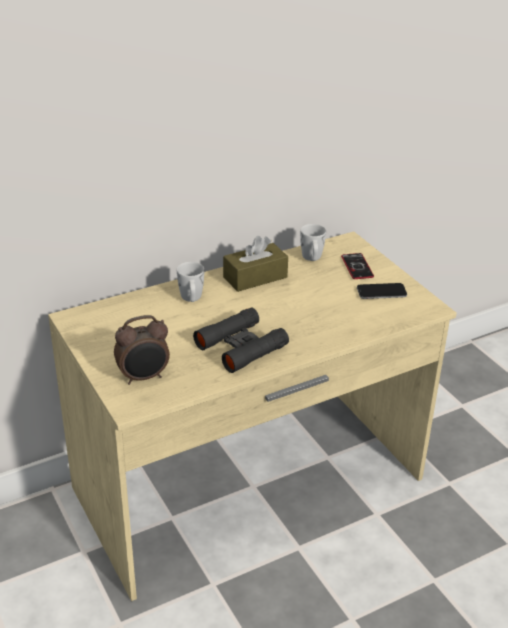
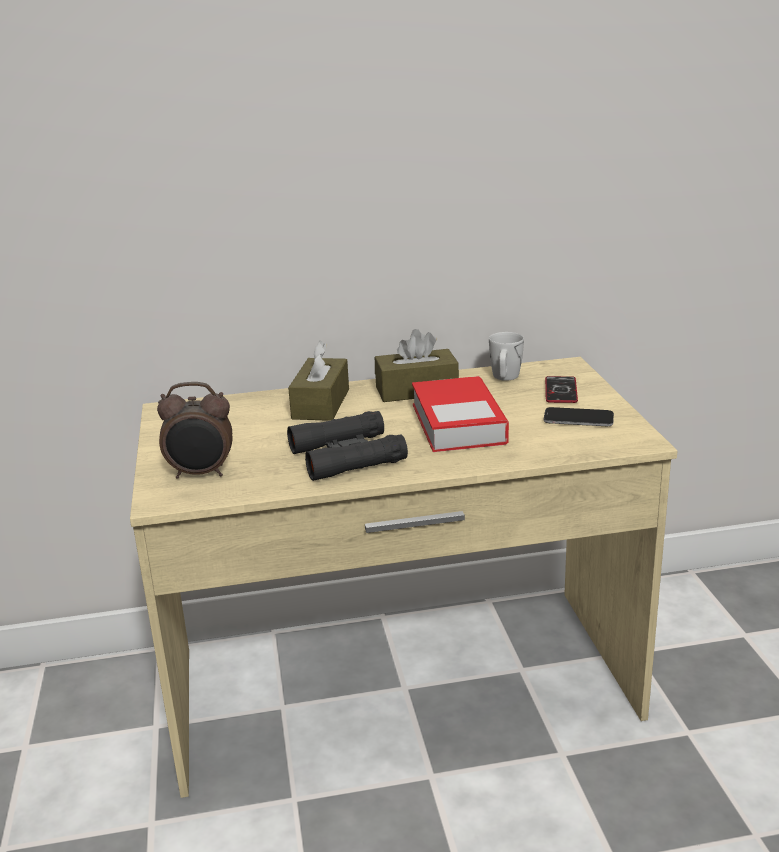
camera: 20 degrees right, 10 degrees down
(191, 298) = (321, 404): white mug -> brown tissue box
(302, 306) = (458, 423): none -> book

